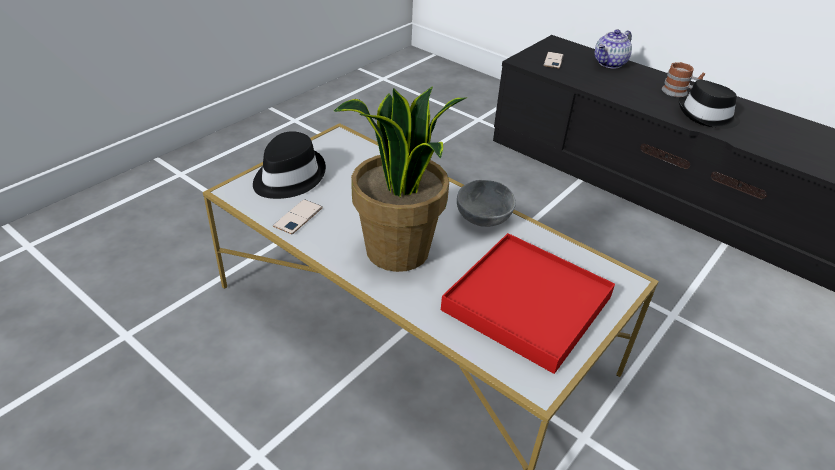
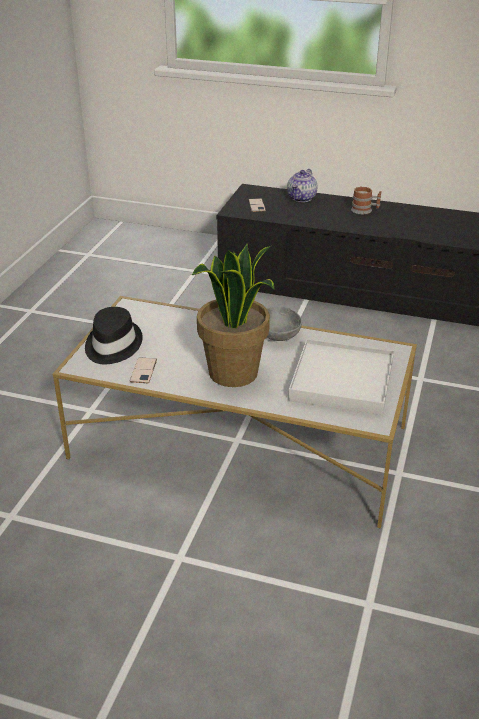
camera: 20 degrees left, 5 degrees down
(527, 304) = (342, 381): red tray -> white tray
(707, 116) = (393, 224): black hat -> none

